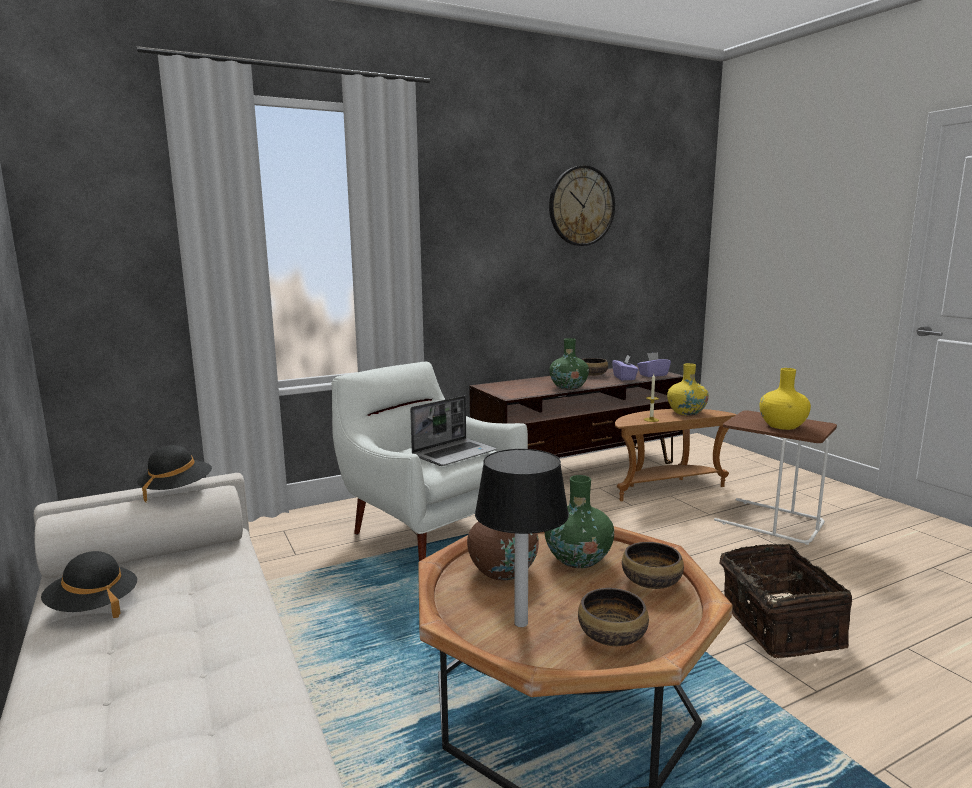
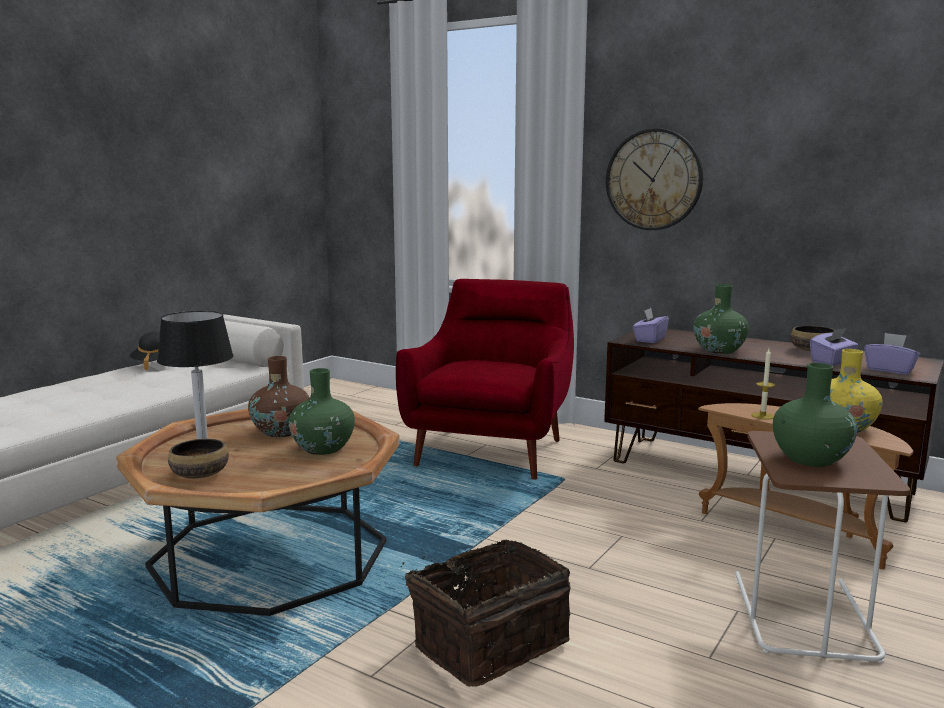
camera: 60 degrees right, 0 degrees up
(177, 490) = (247, 322): black hat -> none
(428, 530) = (492, 450): white armchair -> red armchair
(454, 453) = (484, 371): laptop -> none
(515, 392) = (649, 339): none -> purple tissue box
(581, 206) = (838, 101): wall clock -> wall clock (654, 180)
(652, 581) = (301, 476): bowl -> none
(782, 426) = (810, 459): yellow vase -> green vase

